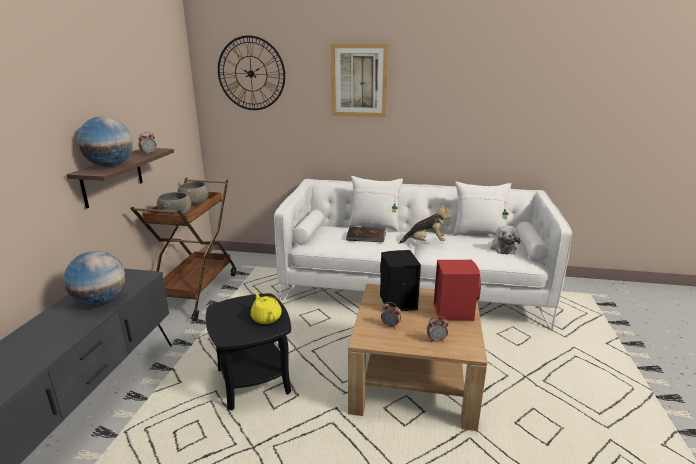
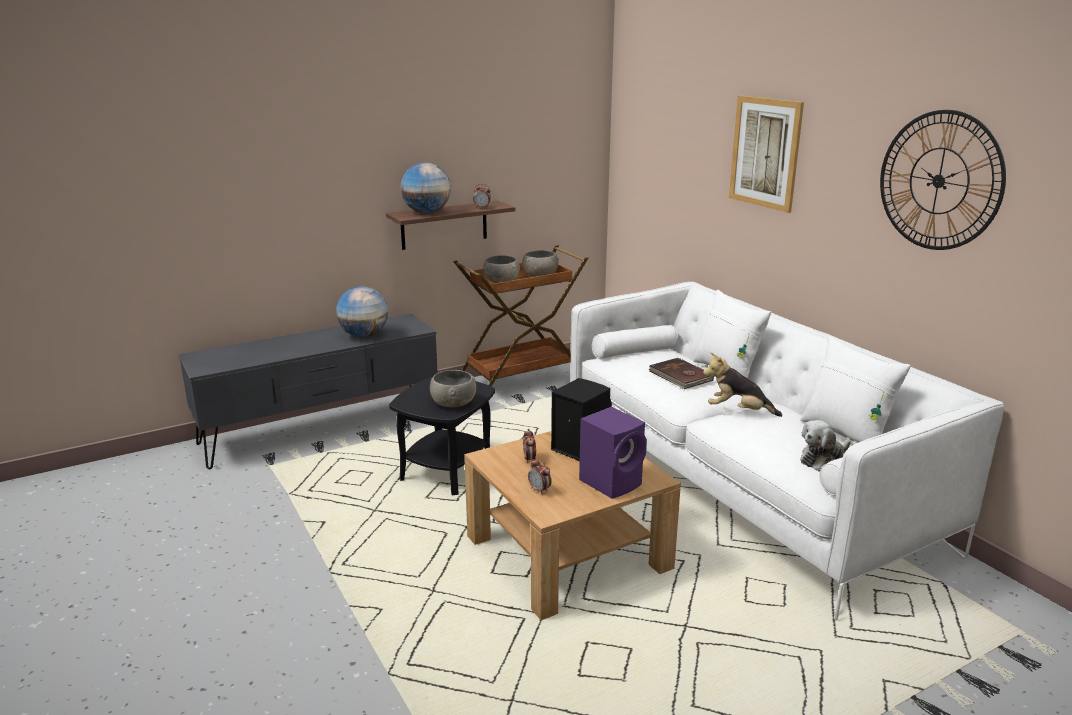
camera: 50 degrees right, 0 degrees up
(251, 73) = (659, 126): wall clock -> wall clock (939, 181)
(266, 317) = (453, 403): yellow teapot -> grey bowl
(425, 242) = (738, 411): plush toy -> plush toy turned 150 degrees clockwise
(453, 311) = (612, 482): red speaker -> purple speaker

